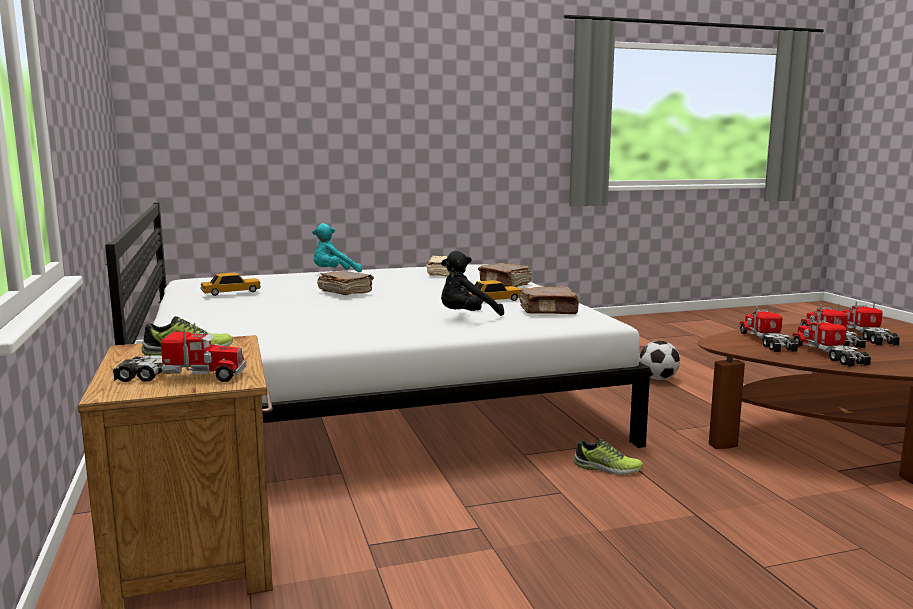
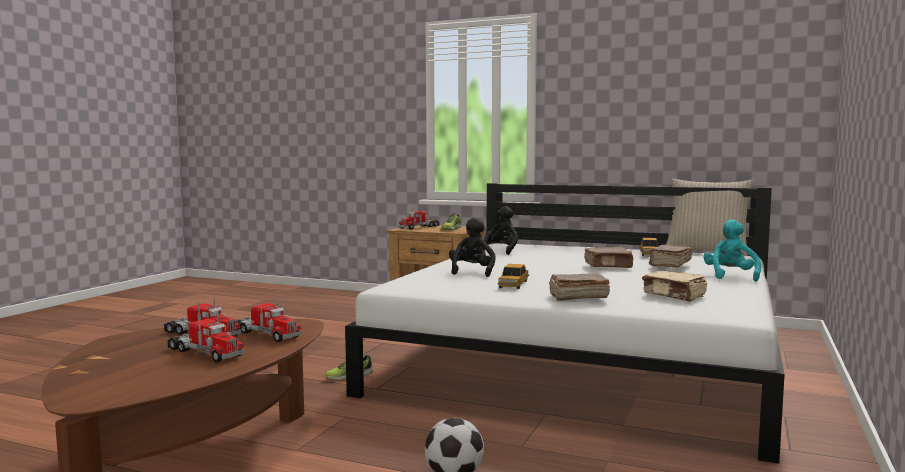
camera: 130 degrees right, 5 degrees down
(158, 288) = (707, 251): none -> beige pillow
(272, 338) = (501, 251): none -> black plush toy
(549, 311) = (442, 284): brown book -> brown book (669, 264)
(866, 335) = (165, 367): toy truck -> none

